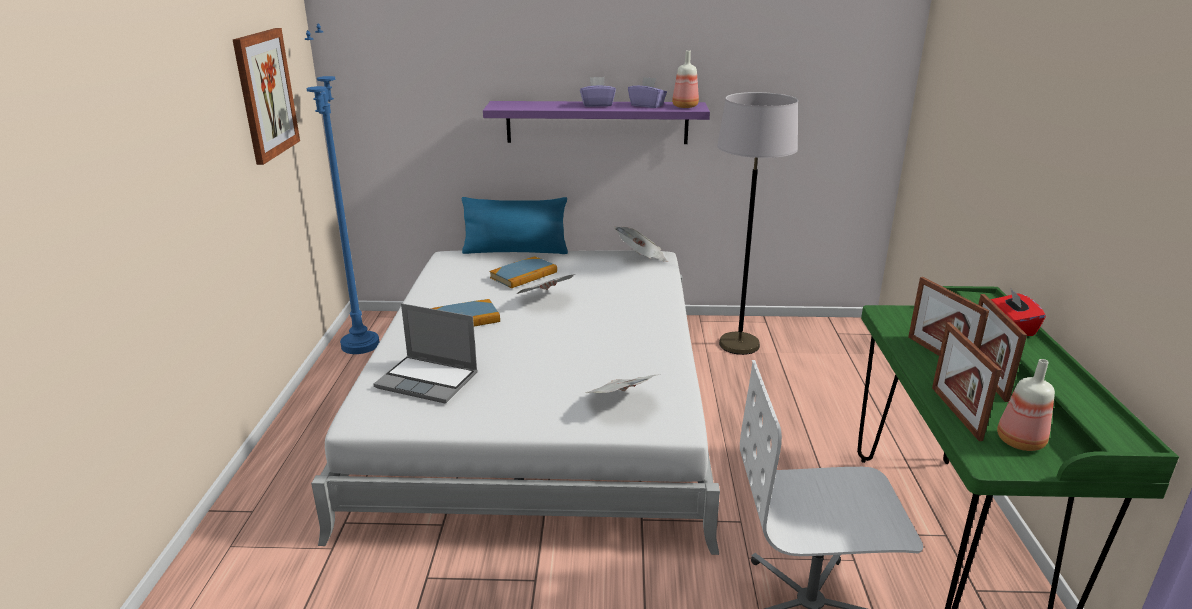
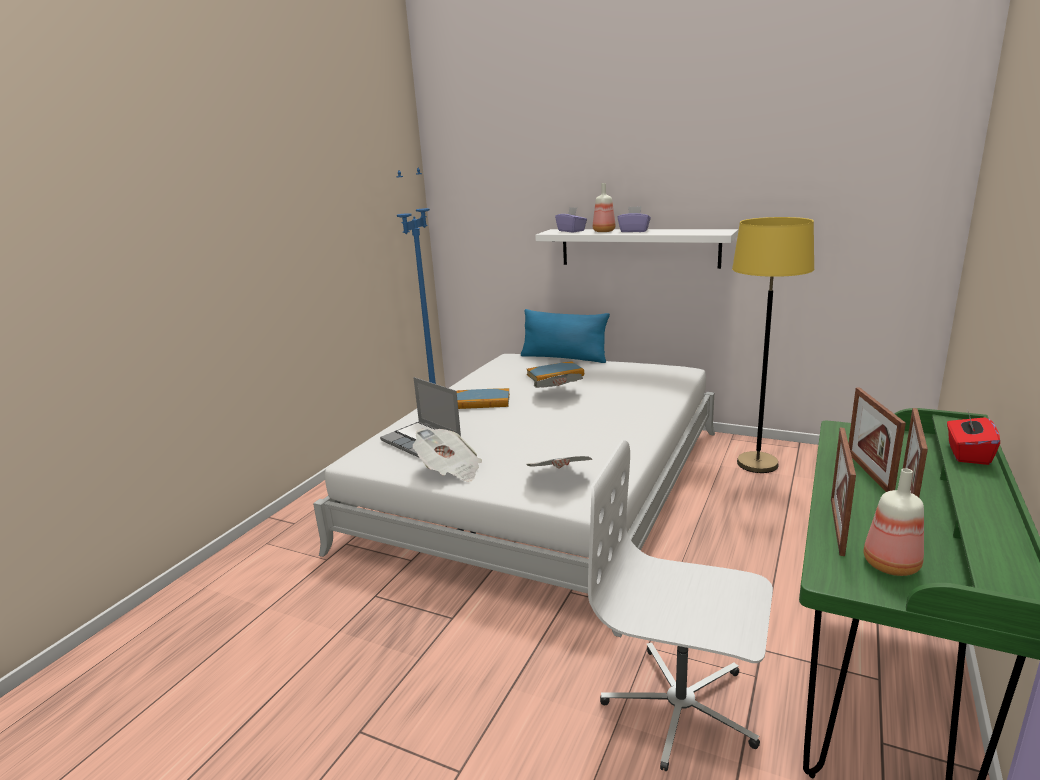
camera: 25 degrees right, 5 degrees down
(265, 94) = (368, 219): picture -> none
(597, 122) = (638, 247): purple shelf -> white shelf
(641, 257) = (667, 370): newspaper -> newspaper (450, 470)
(647, 105) = (678, 231): purple tissue box -> purple tissue box (571, 231)
(684, 106) = (711, 232): bottle -> bottle (603, 231)
(739, 345) = (757, 464): grey floor lamp -> yellow floor lamp

